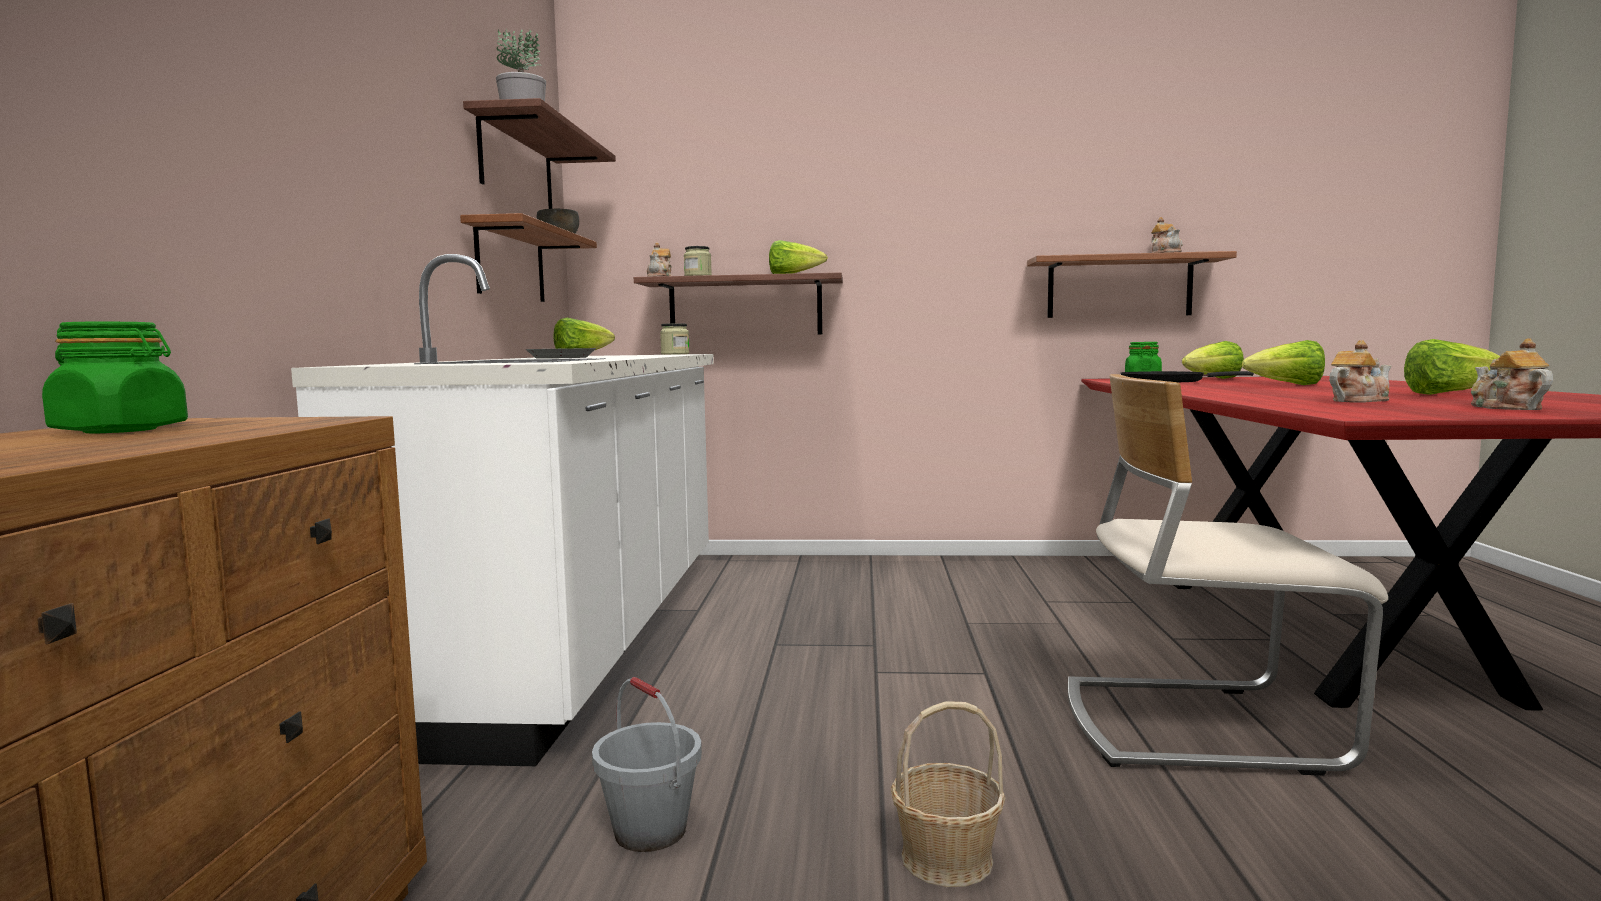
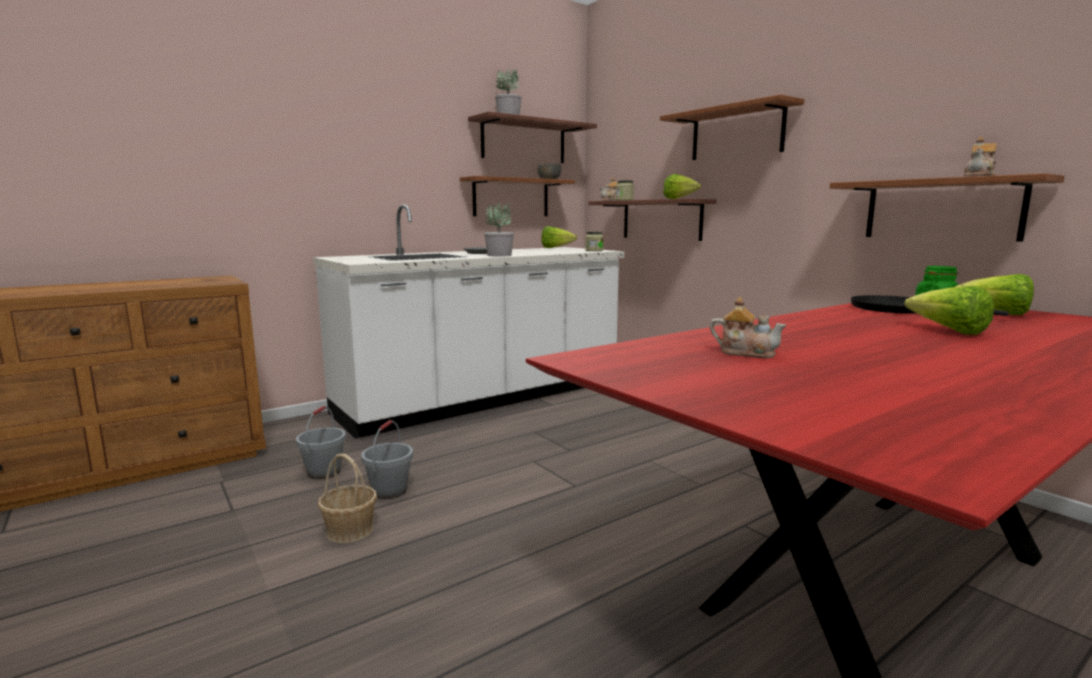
camera: 50 degrees right, 5 degrees up
(121, 430) = (181, 281): green jar -> none
(632, 357) = (499, 255): none -> potted plant
(831, 790) = (389, 491): none -> grey bucket
(867, 192) = (736, 133): none -> shelf
(1197, 725) = (588, 562): beige chair -> none
(1449, 394) = (927, 368): lettuce -> none
(1505, 408) = (738, 383): teapot -> none

